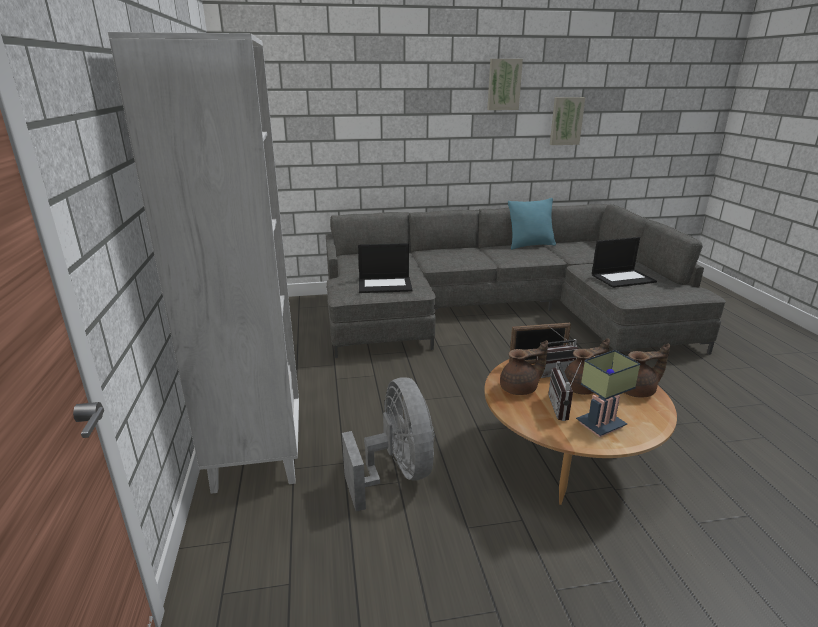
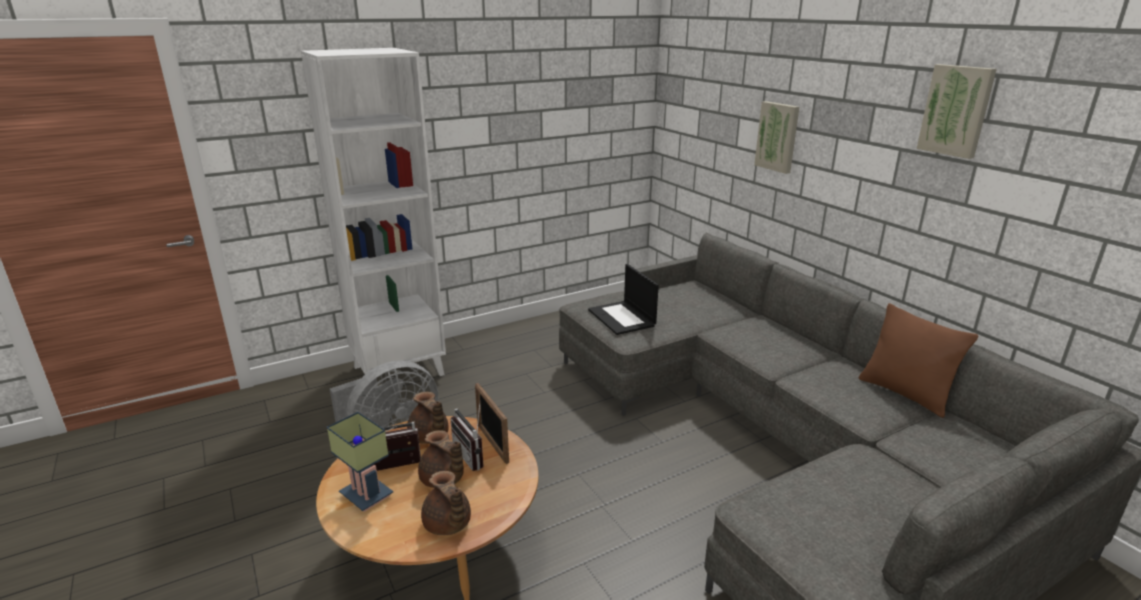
camera: 70 degrees right, 0 degrees up
(530, 245) = (905, 394): turquoise pillow -> brown pillow
(566, 121) = (1077, 203): picture -> picture (778, 136)
(623, 278) = (840, 501): laptop -> none

